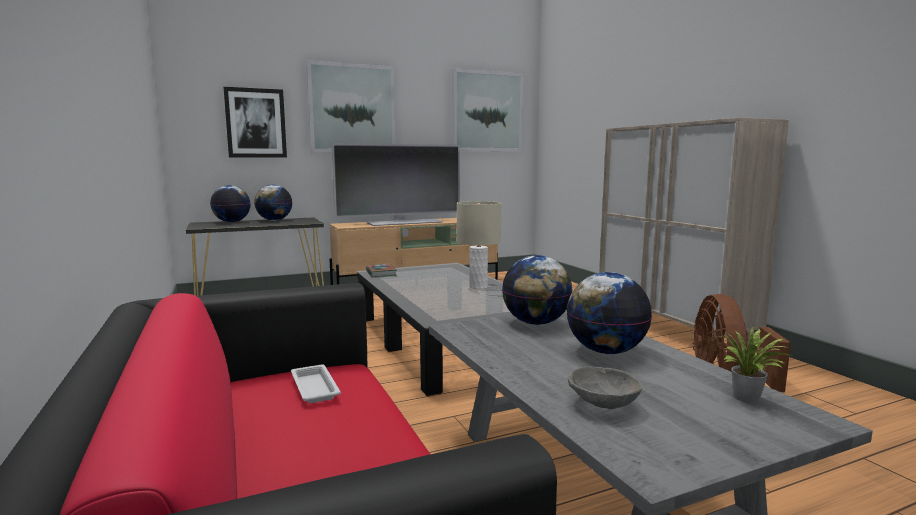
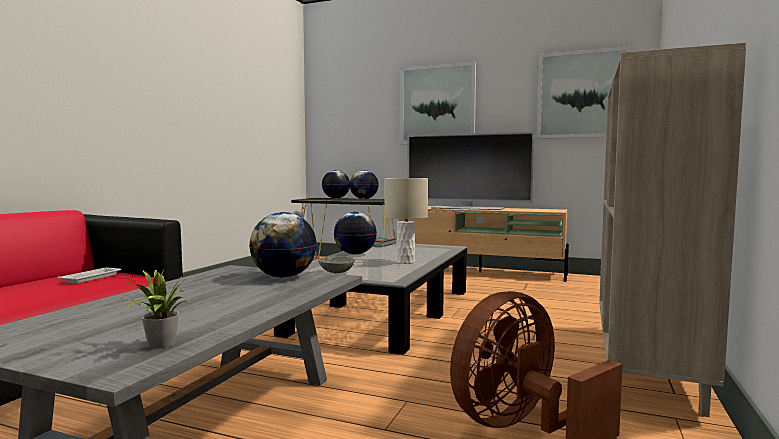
camera: 45 degrees right, 5 degrees down
(256, 123) = (363, 122): picture -> none
(602, 404) = (97, 315): grey bowl -> grey bowl (336, 272)
(605, 351) = (236, 299): globe -> globe (355, 254)

